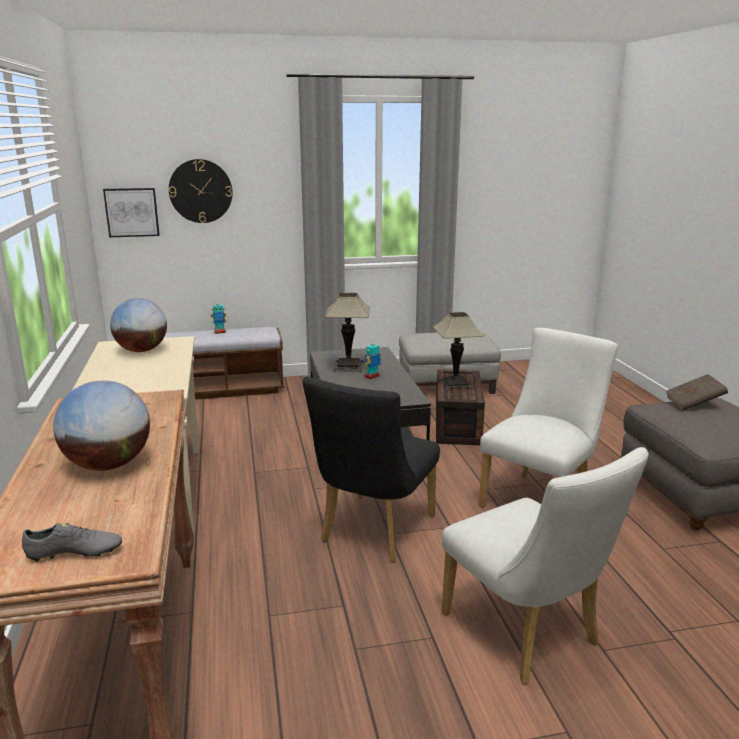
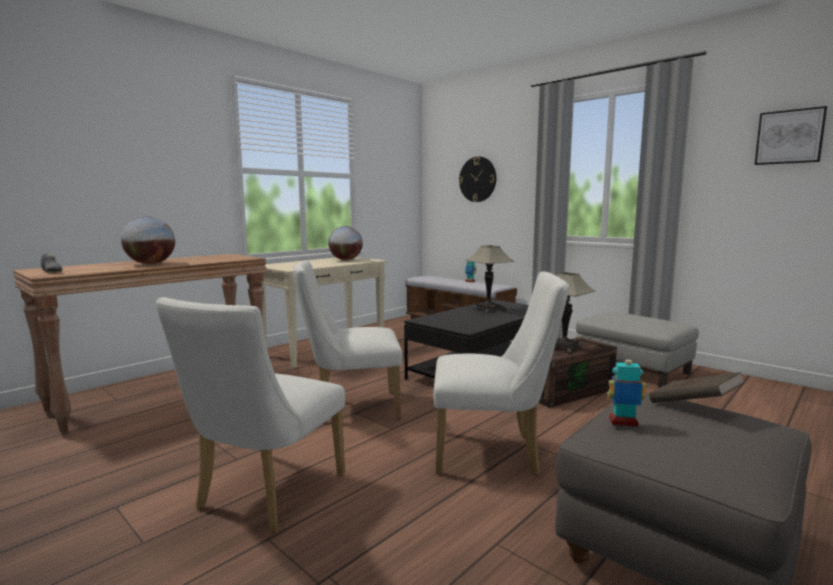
camera: 55 degrees right, 10 degrees down
(132, 212) = (440, 194): picture -> picture (789, 137)
(372, 376) = (484, 316): toy robot -> toy robot (623, 423)
(373, 532) = (350, 407): black chair -> white chair

